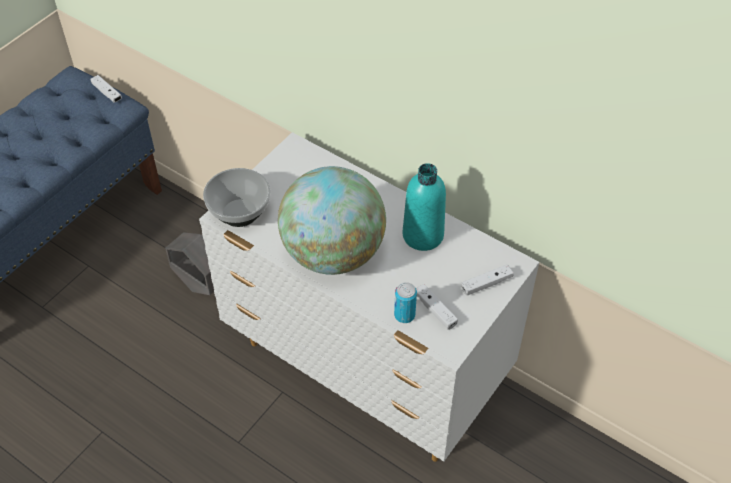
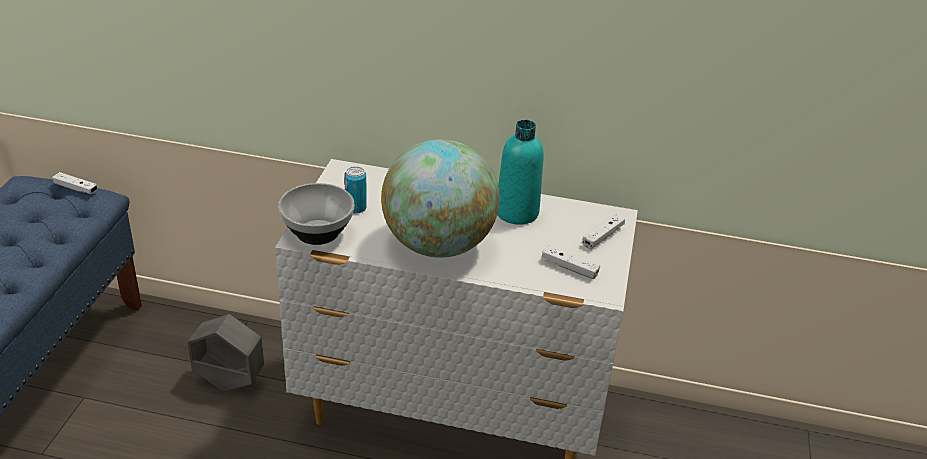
camera: 25 degrees left, 15 degrees down
(404, 315) = (543, 278): can -> can (355, 208)

